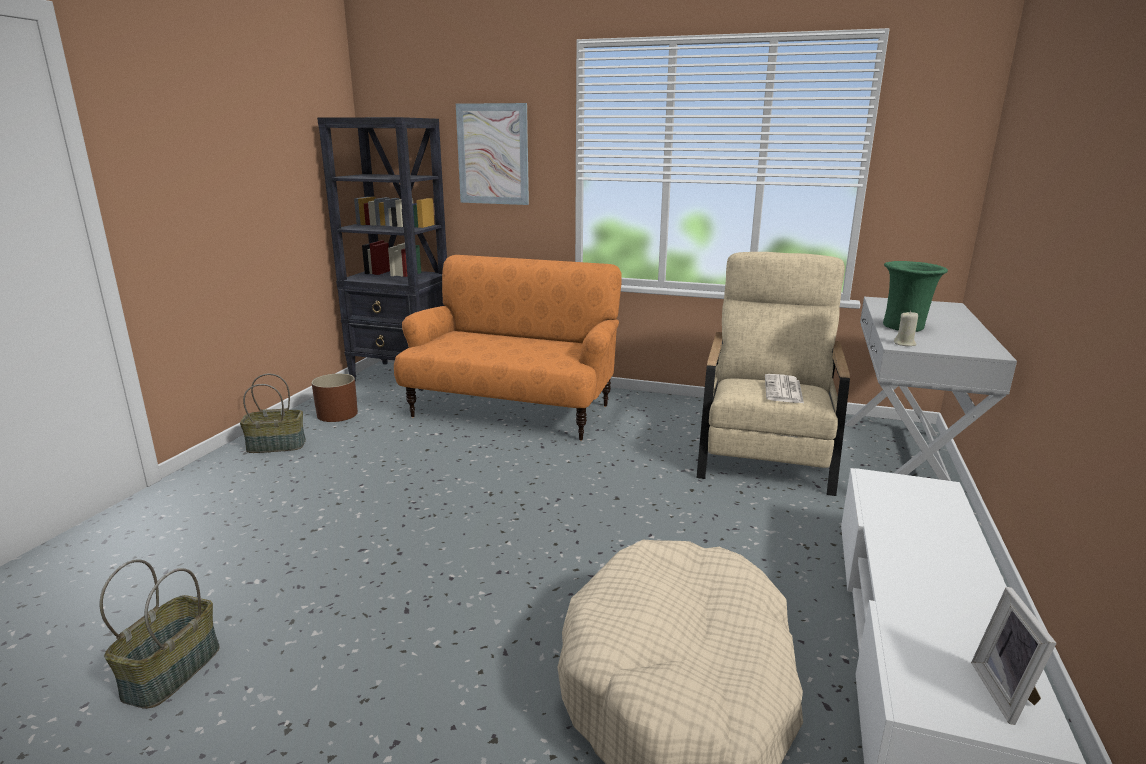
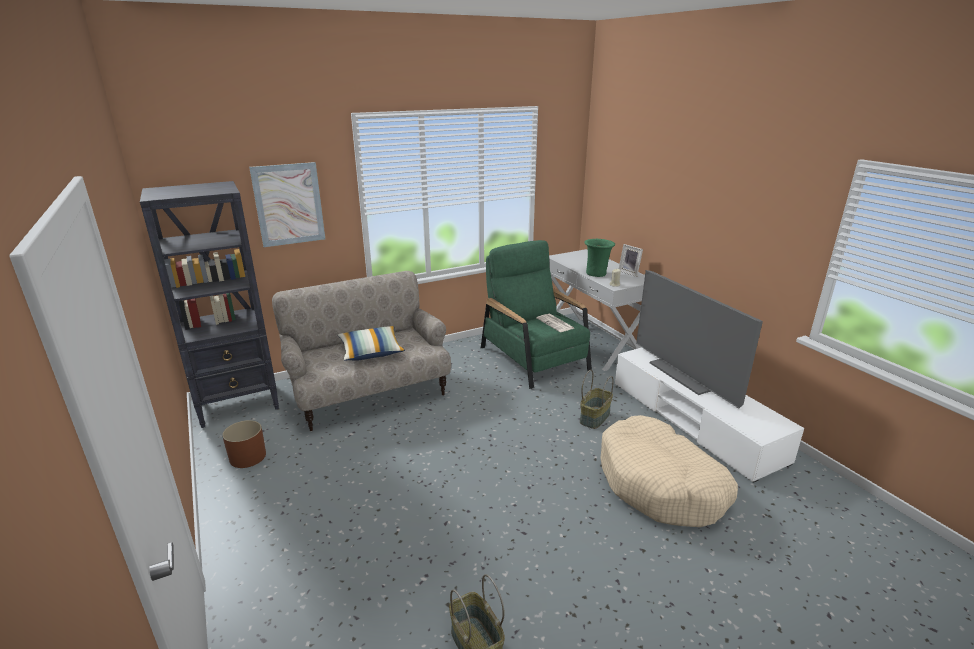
camera: 45 degrees left, 5 degrees up
(277, 445) = (249, 503): basket -> basket (594, 417)
(508, 348) = (371, 352): none -> pillow
(512, 409) = (369, 393): orange sofa -> beige sofa
(766, 450) = (534, 358): beige armchair -> green armchair
(934, 543) = (686, 375): none -> television
(1007, 693) = (769, 418): picture frame -> picture frame (630, 273)

